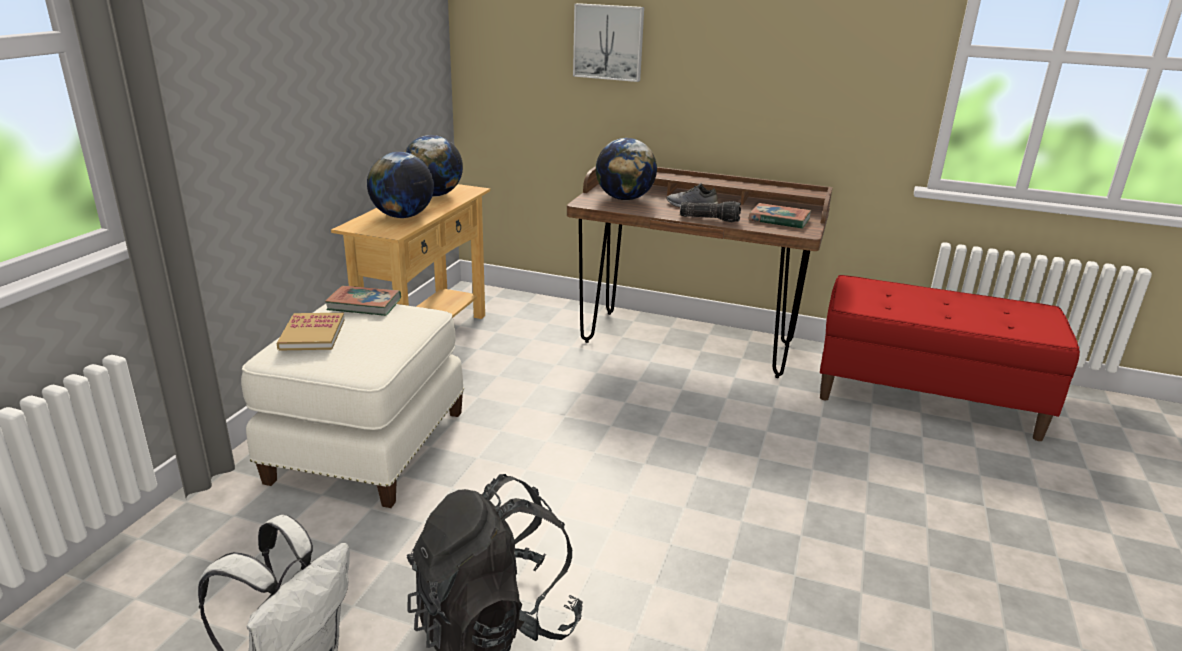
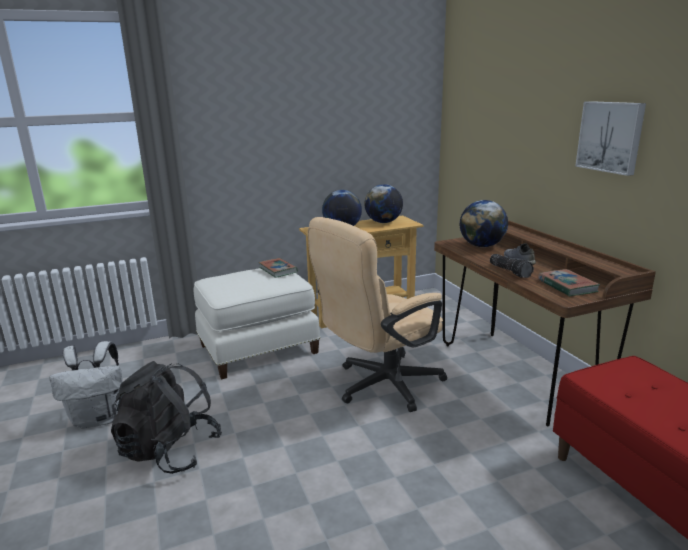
camera: 50 degrees right, 5 degrees down
(312, 334) = (232, 275): book -> none
(595, 414) = (380, 386): none -> beige office chair
(609, 42) = (513, 129): picture -> picture (611, 137)

